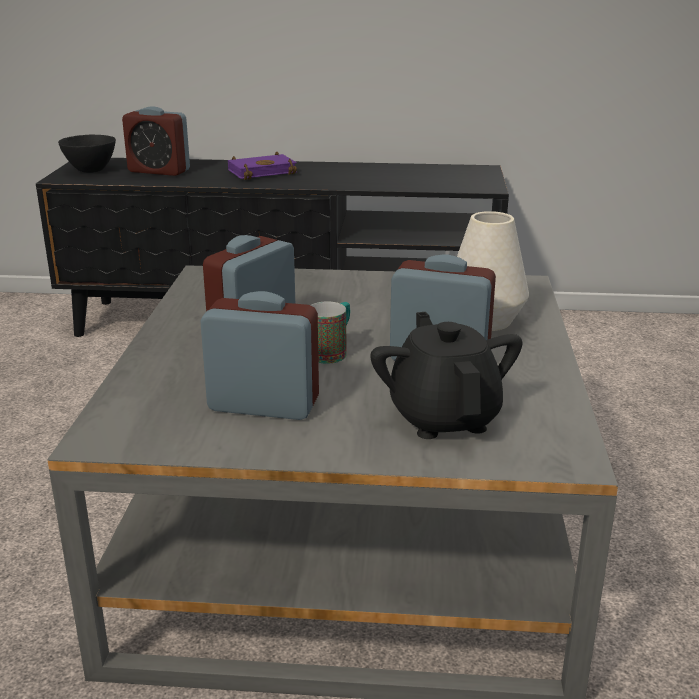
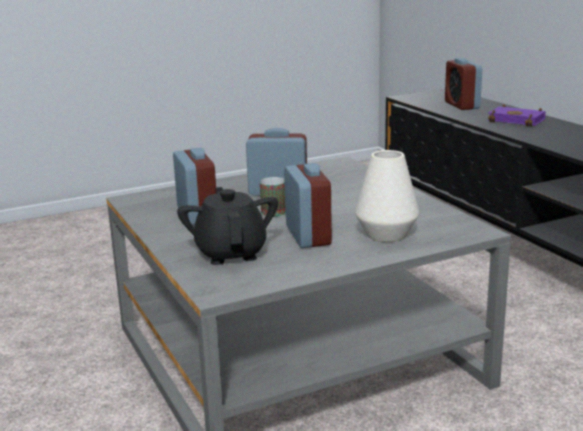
camera: 60 degrees right, 5 degrees down
(90, 171) = (429, 97): black bowl -> none
(444, 417) = (231, 253): black teapot -> black teapot turned 60 degrees counterclockwise

